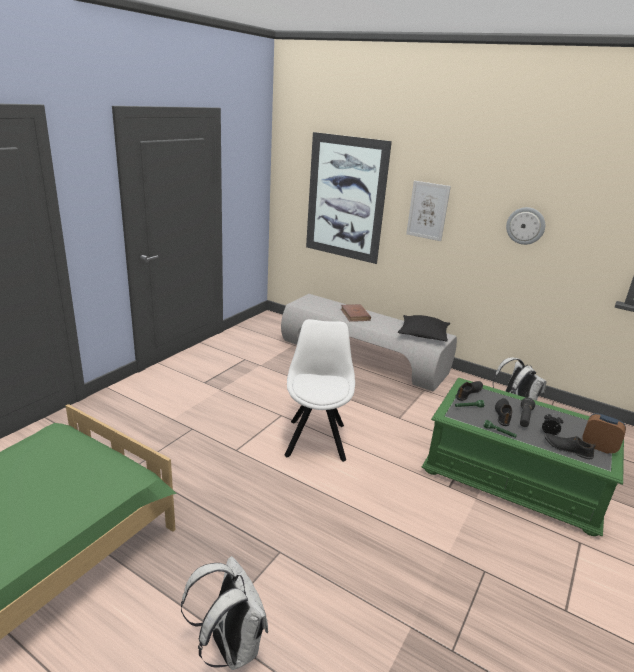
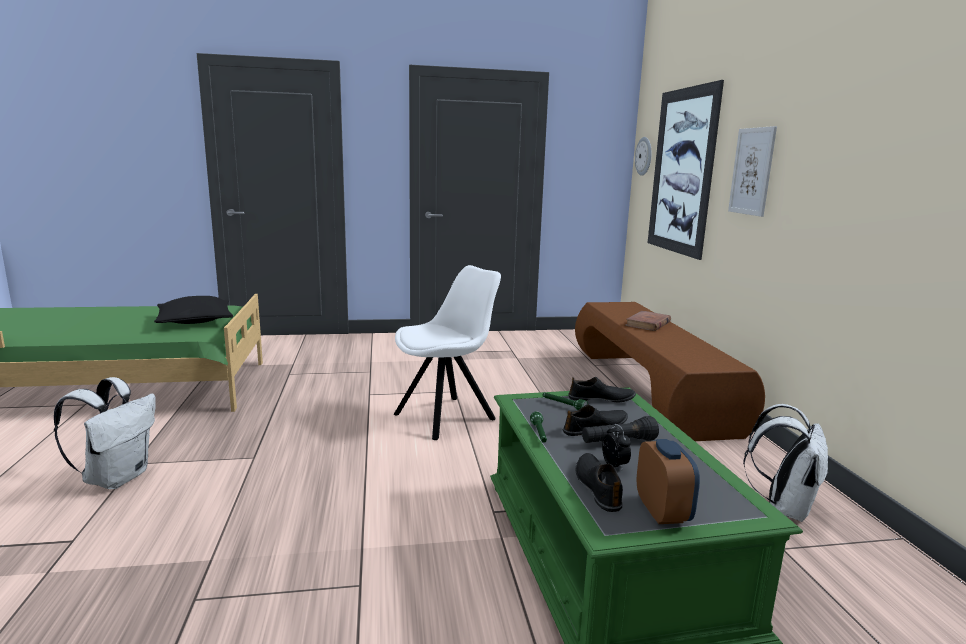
camera: 50 degrees right, 10 degrees down
(363, 356) = (650, 387): grey bench -> brown bench
(423, 334) = (701, 356): black pillow -> black pillow (195, 321)
(525, 225) = (865, 171): wall clock -> wall clock (644, 156)

